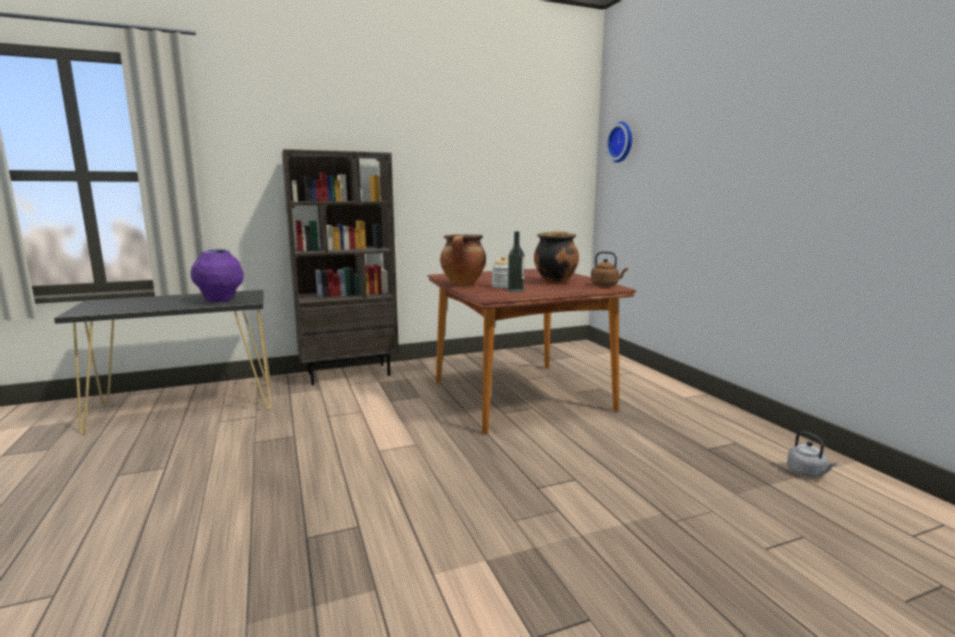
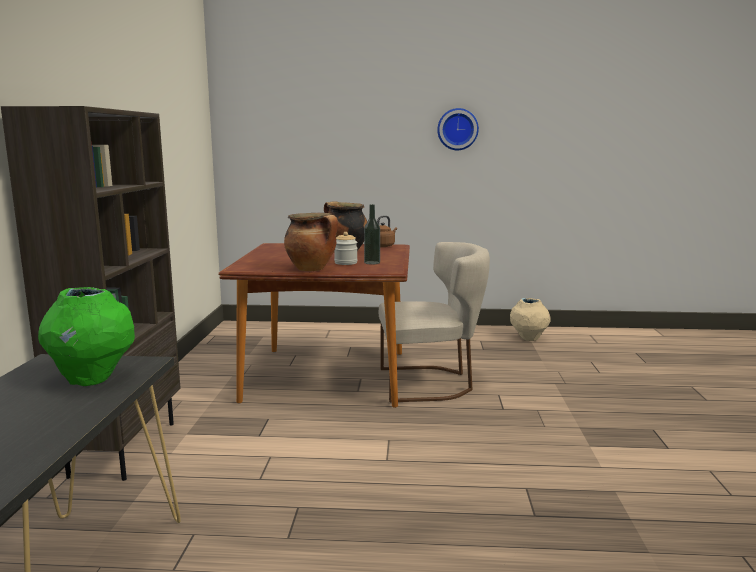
camera: 65 degrees left, 0 degrees up
(220, 300) = (92, 379): purple vase -> green vase
(560, 438) = (431, 383): none -> beige chair
(622, 142) = (256, 106): wall clock -> wall clock (457, 129)
(807, 473) = (528, 339): grey kettle -> beige vase

